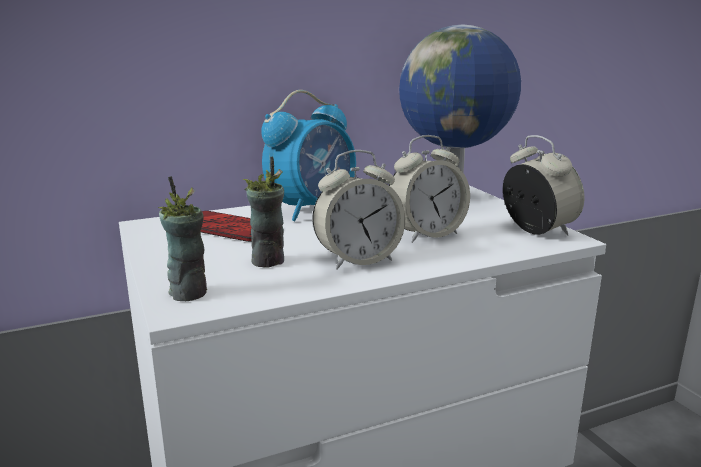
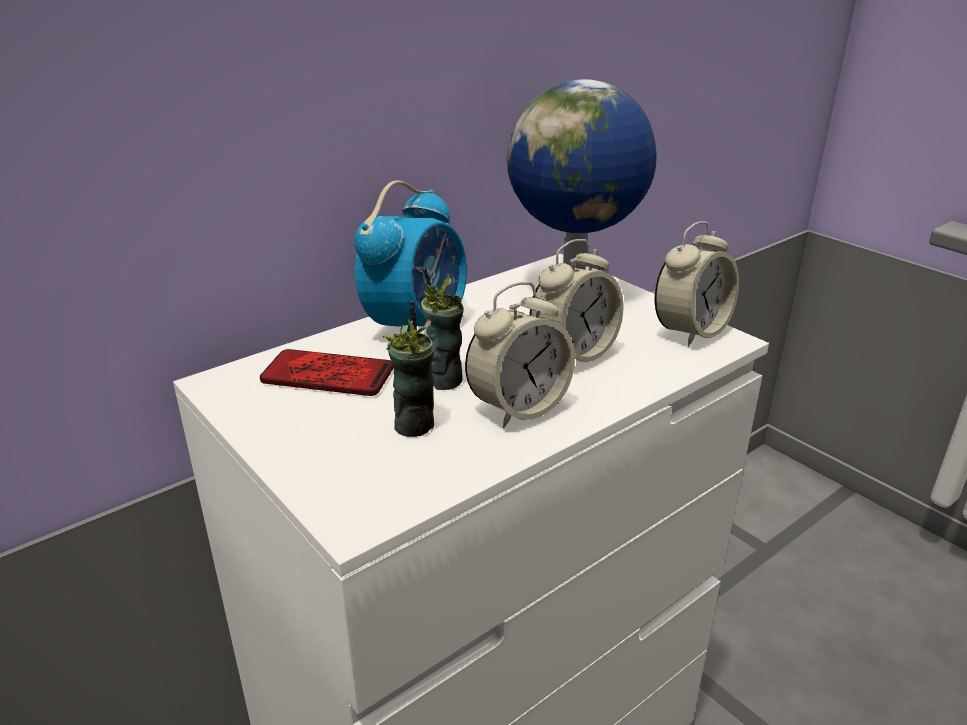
camera: 15 degrees left, 10 degrees up
(189, 293) = (349, 493): cup -> cup (444, 380)
(537, 231) = (691, 331): alarm clock -> alarm clock turned 90 degrees clockwise

